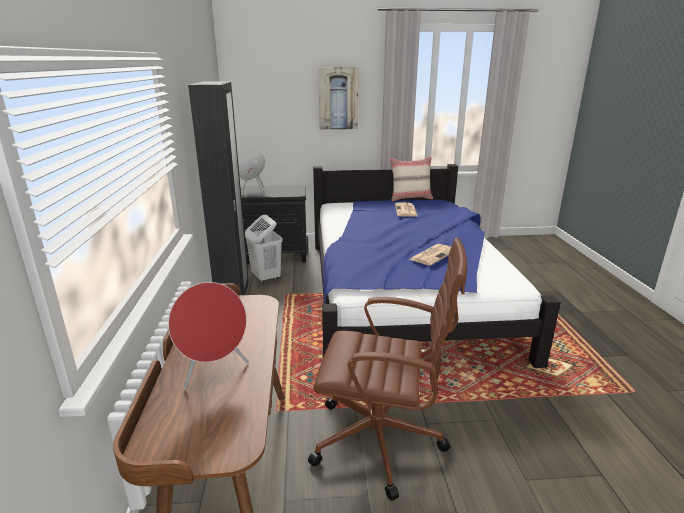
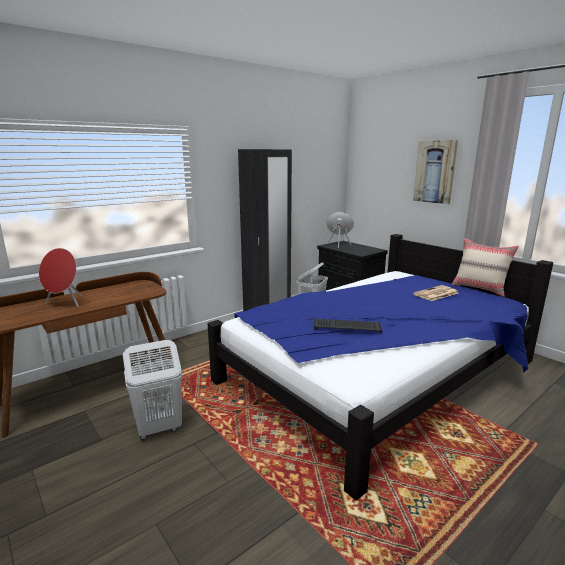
camera: 55 degrees right, 5 degrees down
(381, 441) = (158, 428): brown office chair -> white laundry basket
(433, 255) = (347, 326): newspaper -> keyboard

